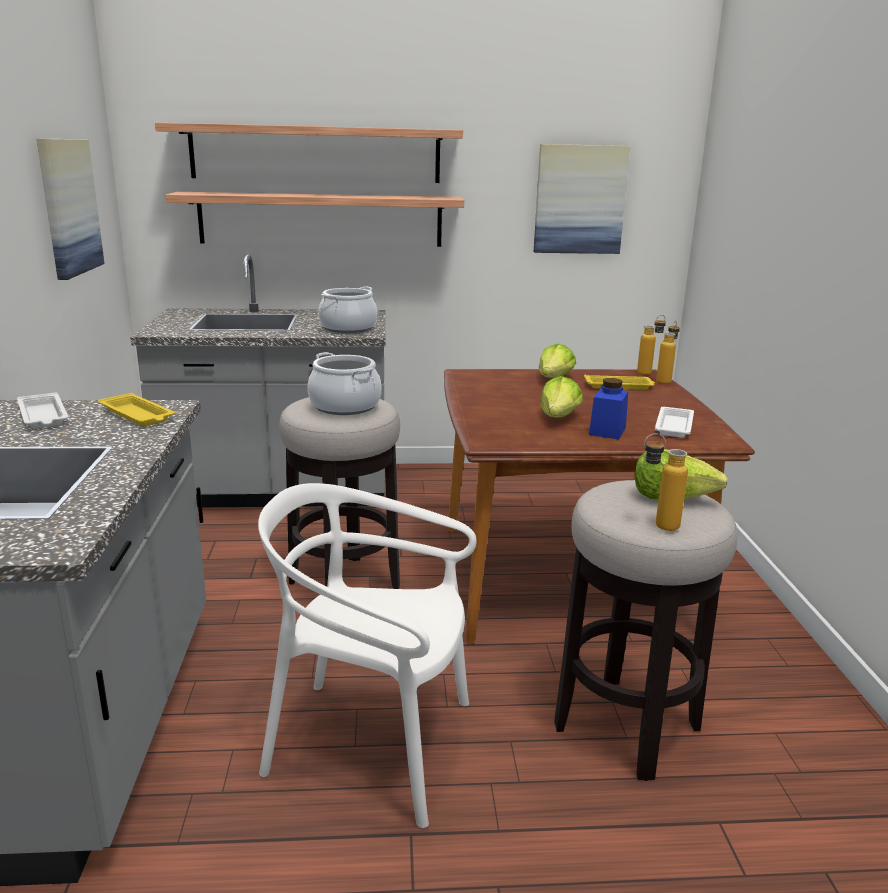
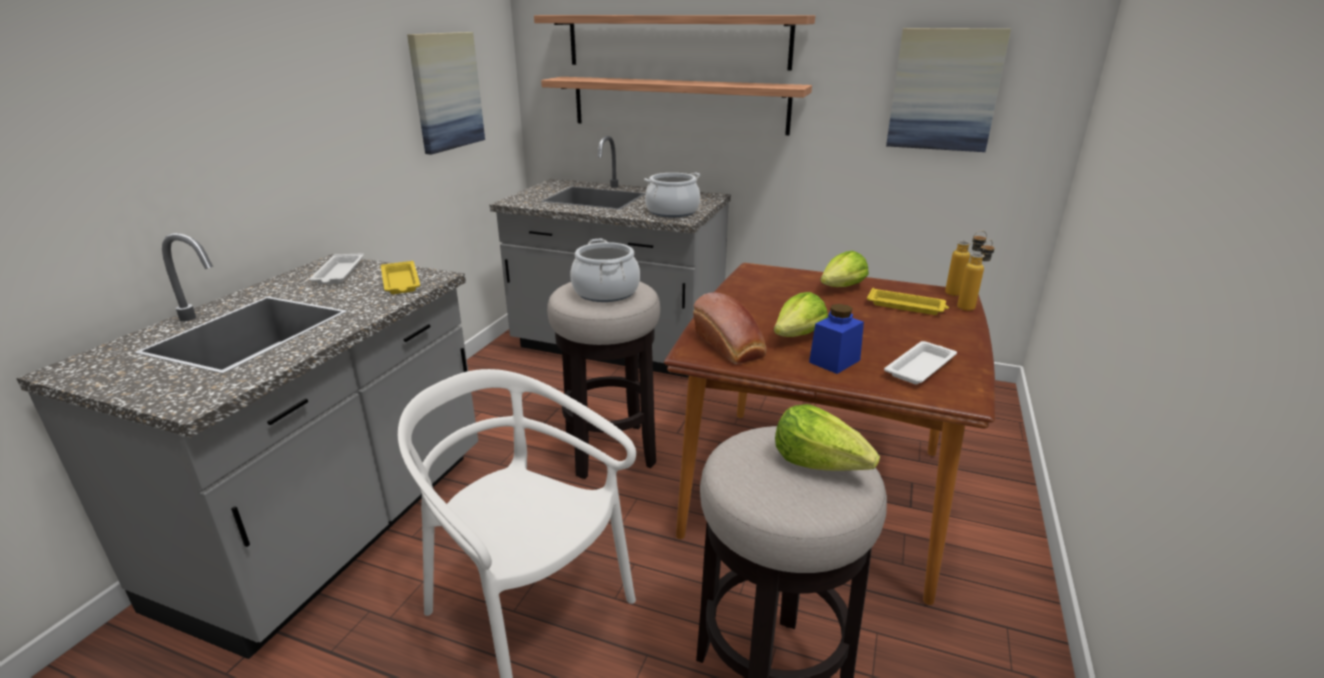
camera: 25 degrees right, 5 degrees up
(512, 433) = (730, 347): none -> bread
(657, 525) = (765, 496): bottle -> none

